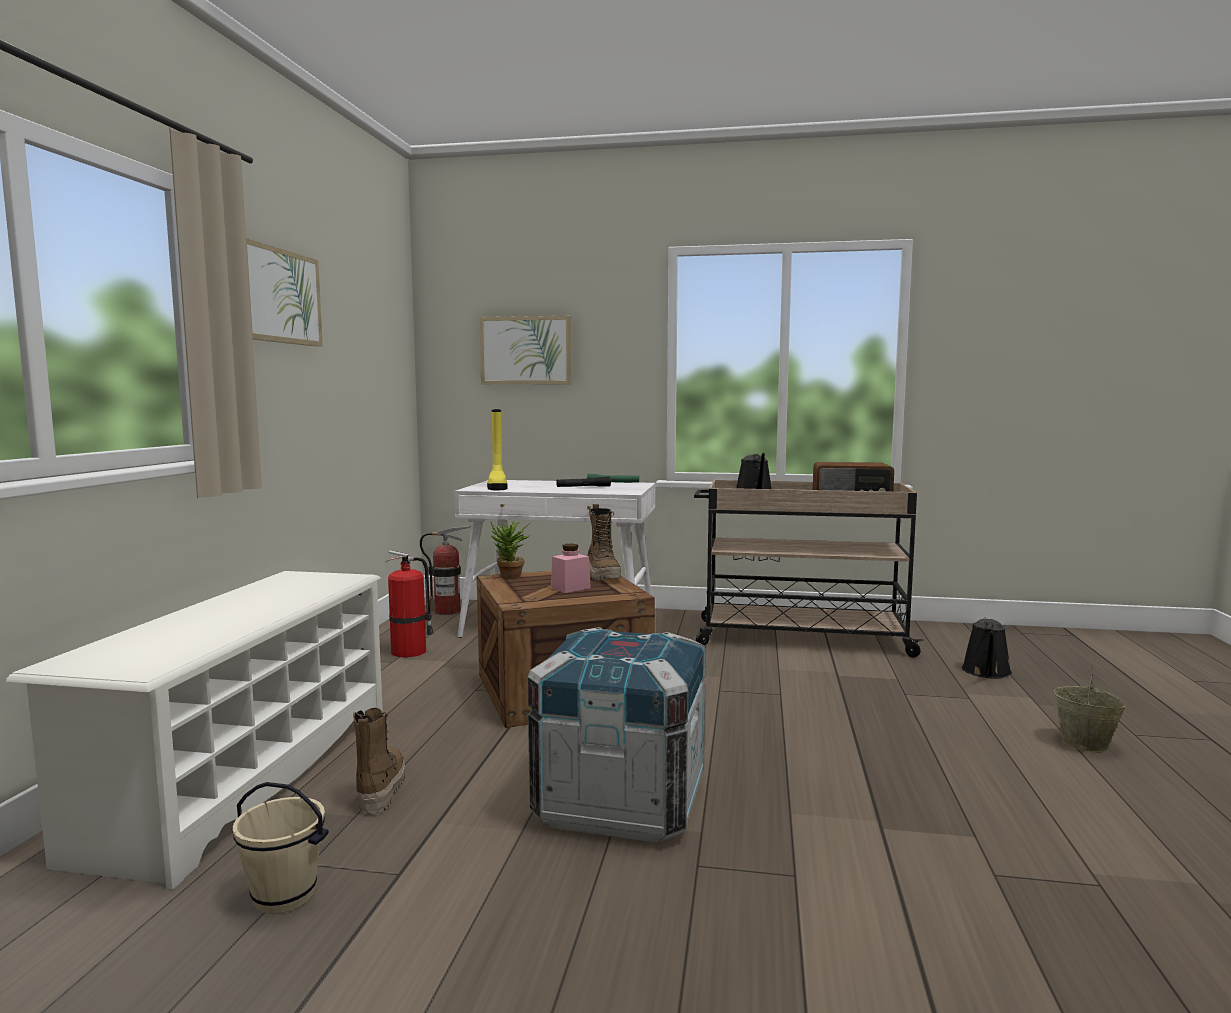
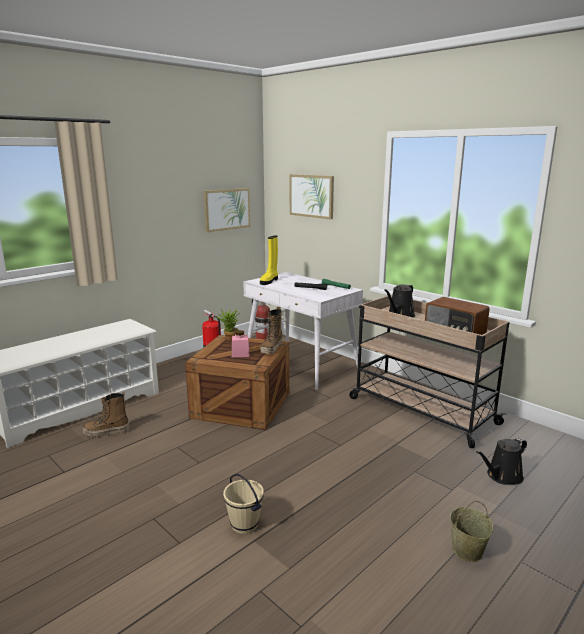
camera: 35 degrees right, 10 degrees up
(279, 296) = (143, 181): picture -> picture (226, 209)
(283, 897) = (26, 465): beige bucket -> beige bucket (244, 525)
(380, 790) = (106, 432): boot -> boot turned 135 degrees counterclockwise
(620, 801) = (173, 475): crate -> none

